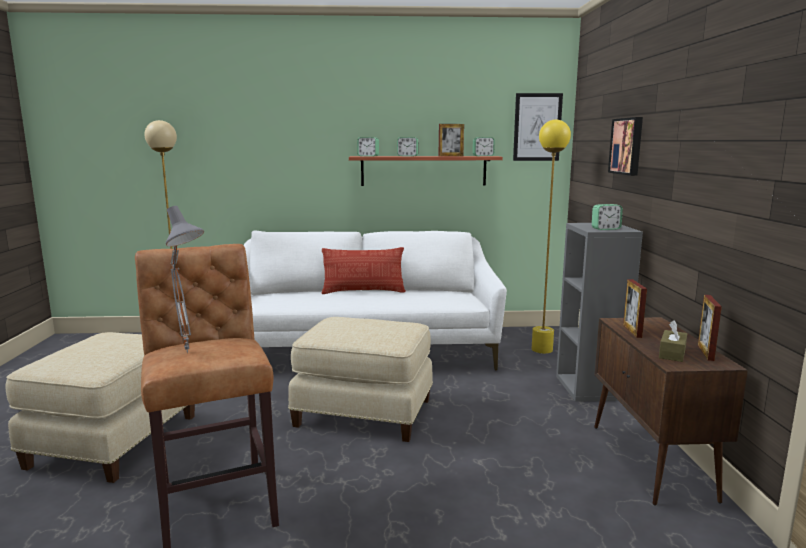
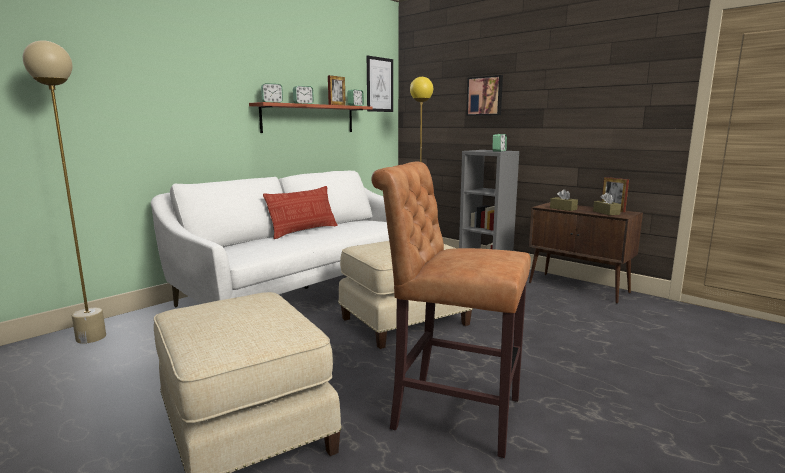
camera: 45 degrees left, 0 degrees up
(190, 352) = (478, 258): grey table lamp -> none
(632, 331) = (563, 208): picture frame -> brown tissue box

